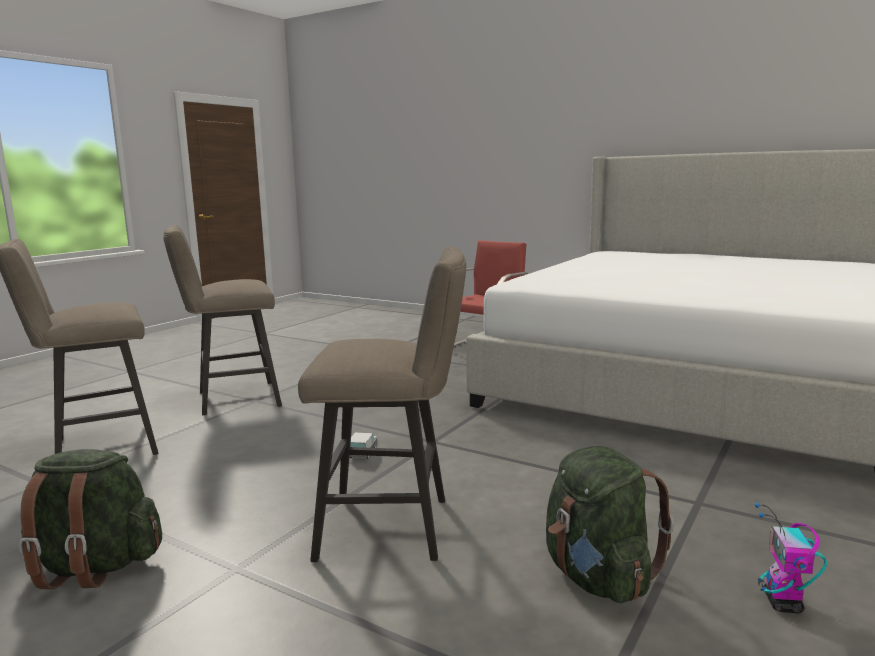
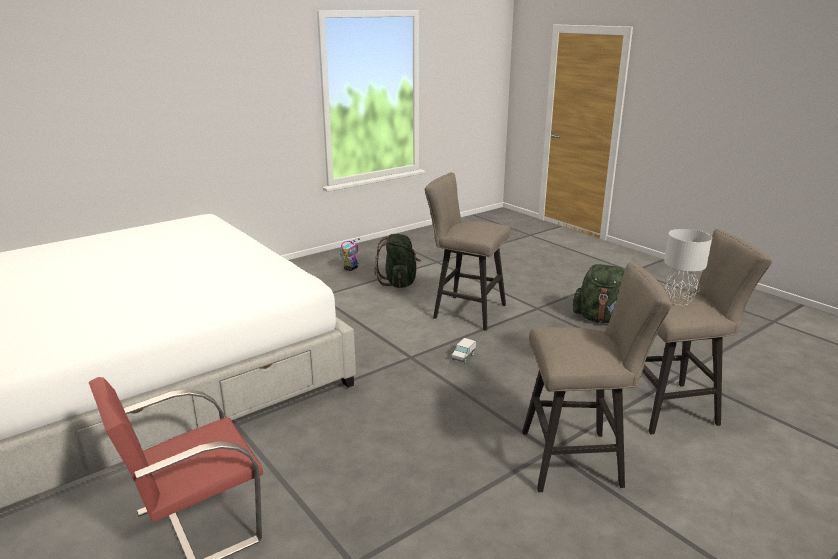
camera: 160 degrees left, 10 degrees up
(98, 304) = (679, 301): none -> grey table lamp

